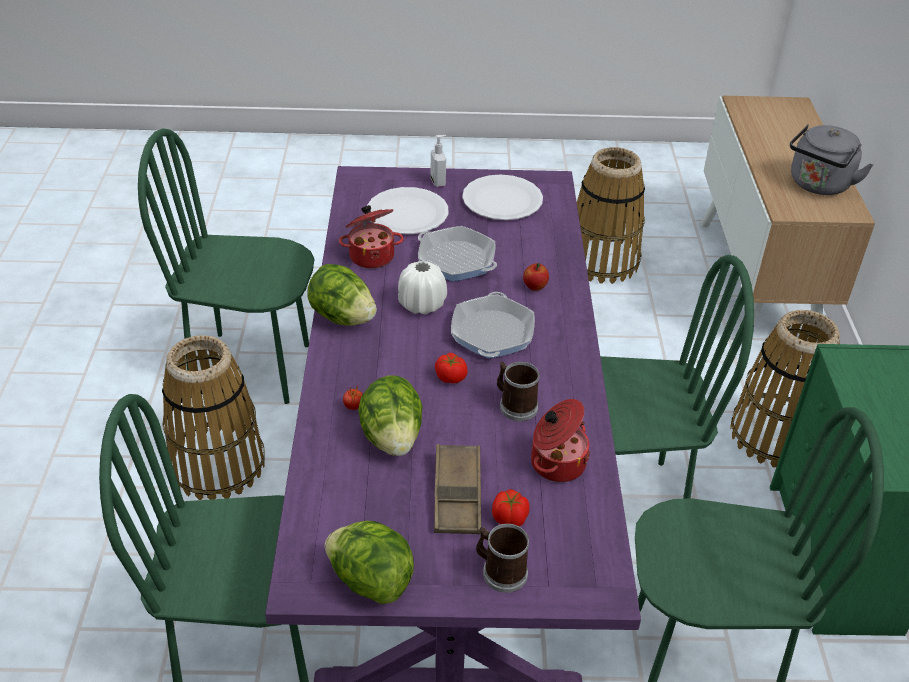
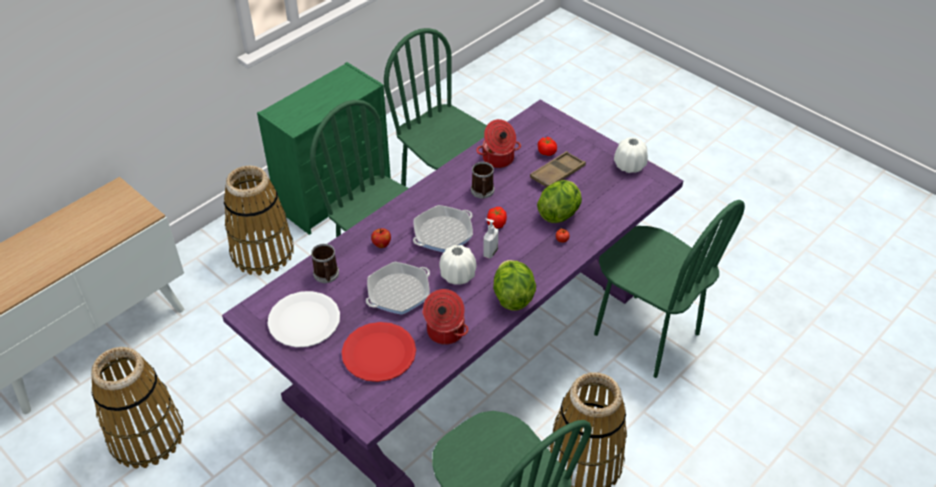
camera: 135 degrees left, 5 degrees up
(370, 581) = (629, 166): lettuce -> white vase
(407, 213) = (379, 353): white plate -> red plate
(438, 182) = (320, 369): soap dispenser -> soap dispenser (490, 252)
(456, 260) = (398, 292): frying pan -> frying pan turned 120 degrees counterclockwise
(500, 571) = (573, 139): mug -> mug (326, 275)
(818, 185) = (90, 217): grey kettle -> none

